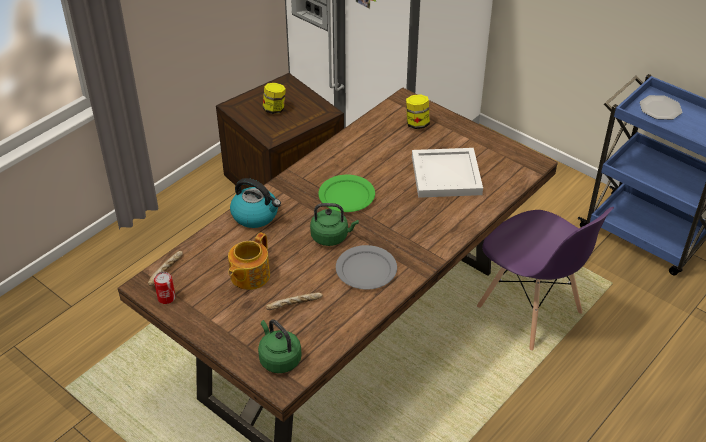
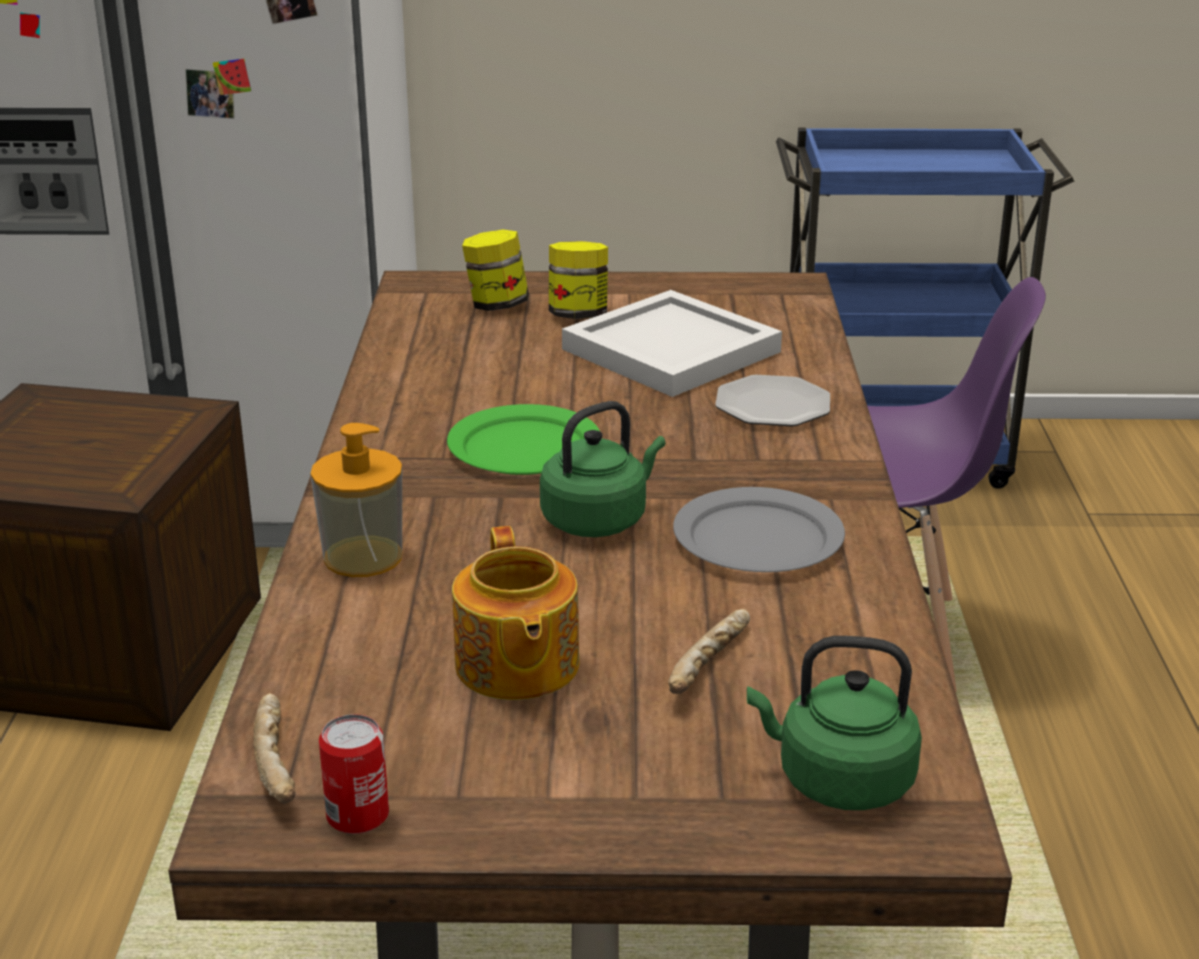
camera: 40 degrees left, 15 degrees down
(256, 215) = (363, 557): kettle -> soap dispenser
(274, 109) = (64, 446): jar -> jar (578, 315)
(660, 109) = (873, 166): plate -> plate (774, 406)

